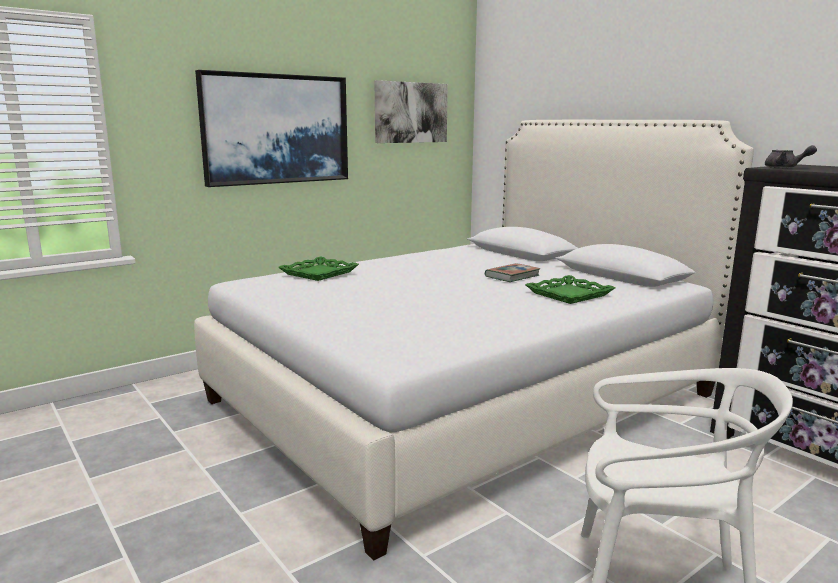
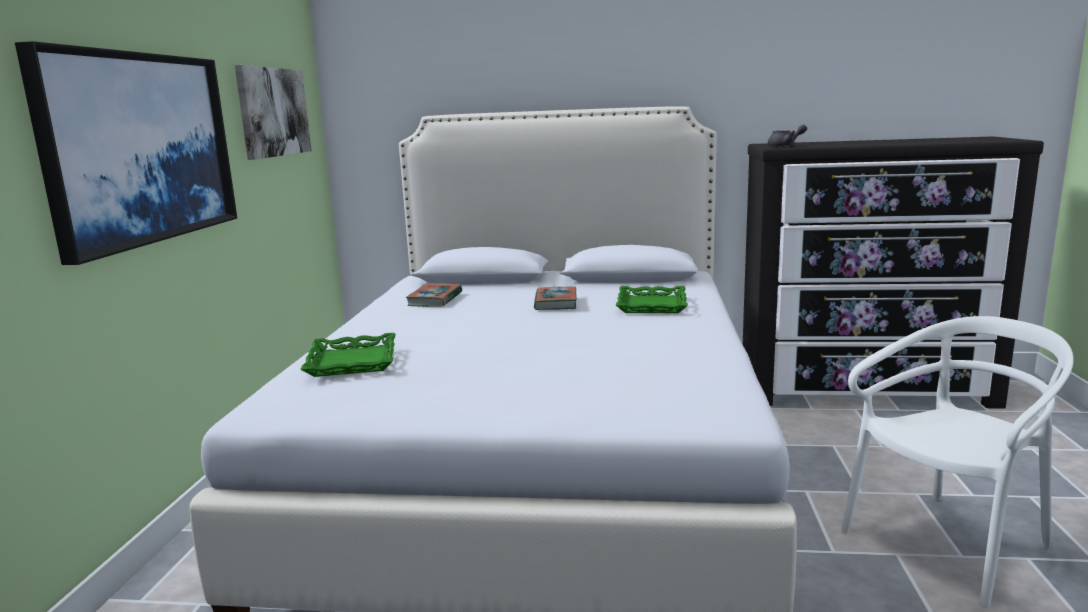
camera: 45 degrees left, 0 degrees up
(454, 257) = (435, 299): none -> book

